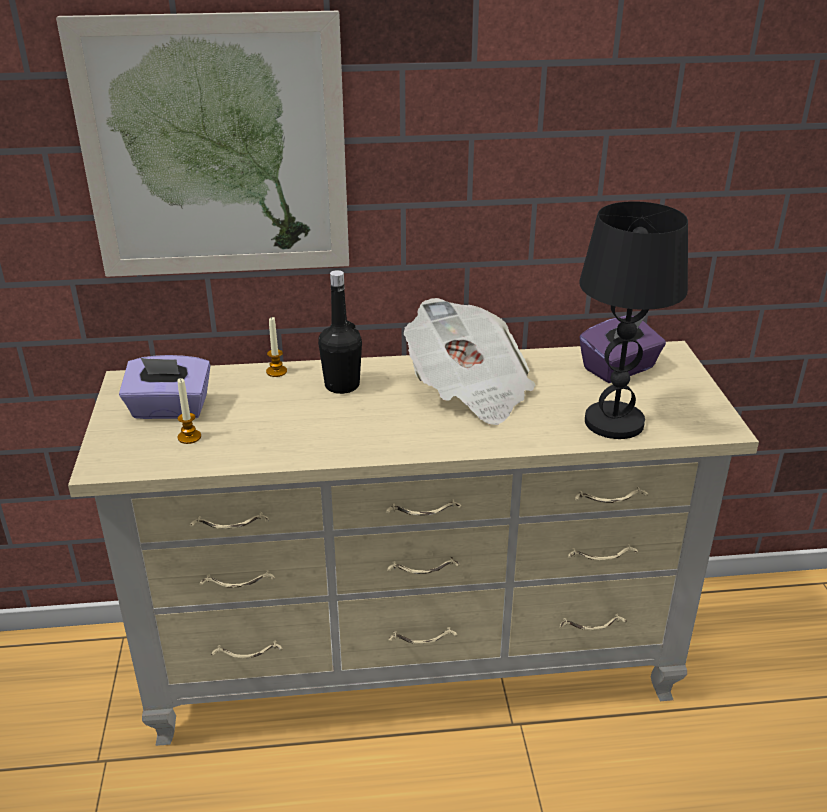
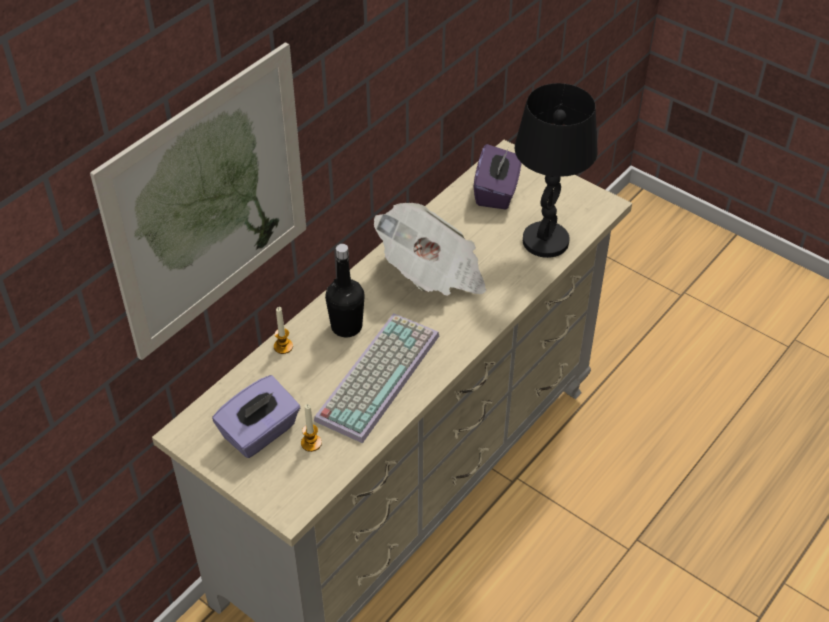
camera: 45 degrees left, 15 degrees up
(311, 426) = (376, 374): none -> keyboard

